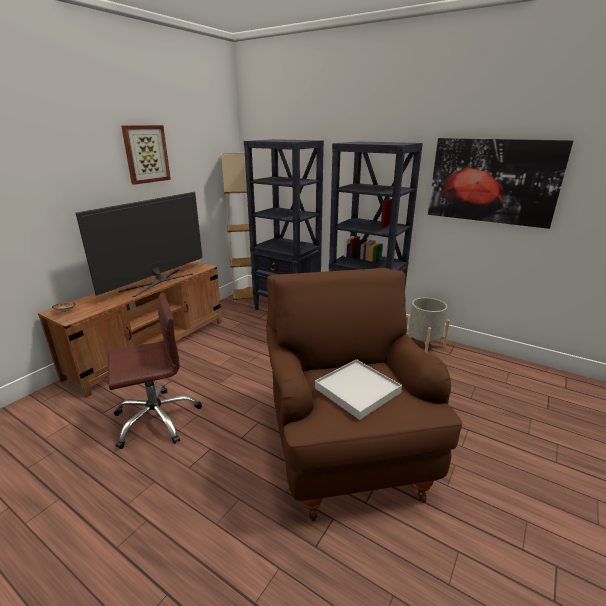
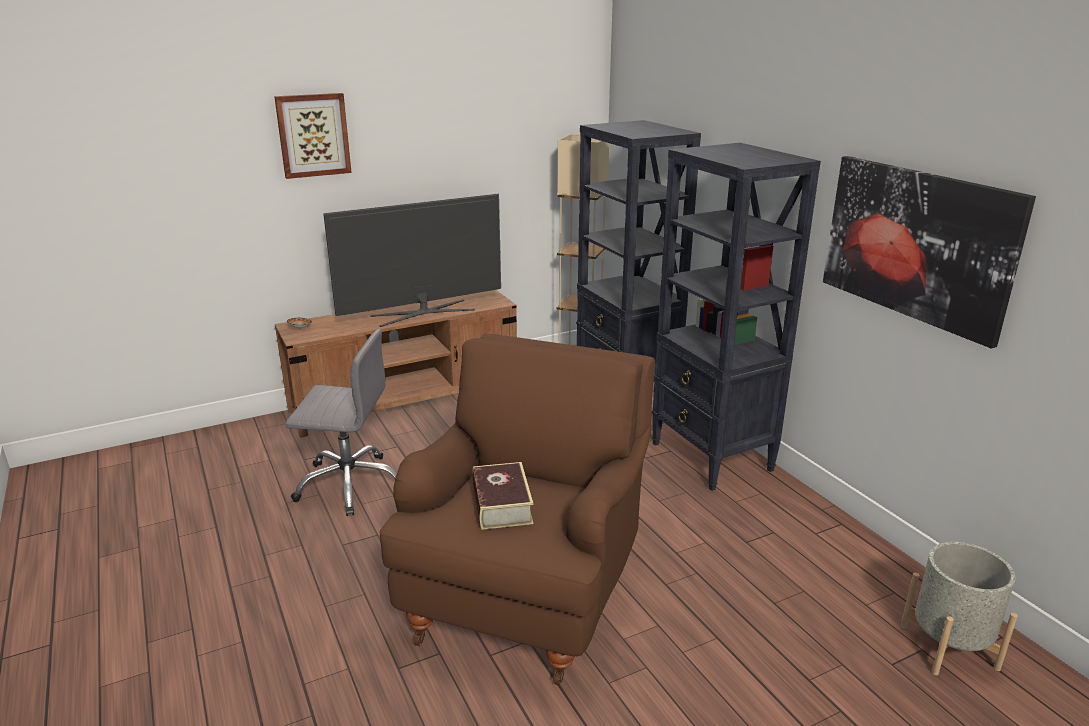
camera: 30 degrees right, 0 degrees up
(146, 154) = (442, 138): picture -> picture (313, 135)
(156, 419) = (350, 484): brown office chair -> grey office chair
(357, 390) = (501, 504): white tray -> book
(423, 345) = (788, 506): grey planter -> grey planter (948, 647)

